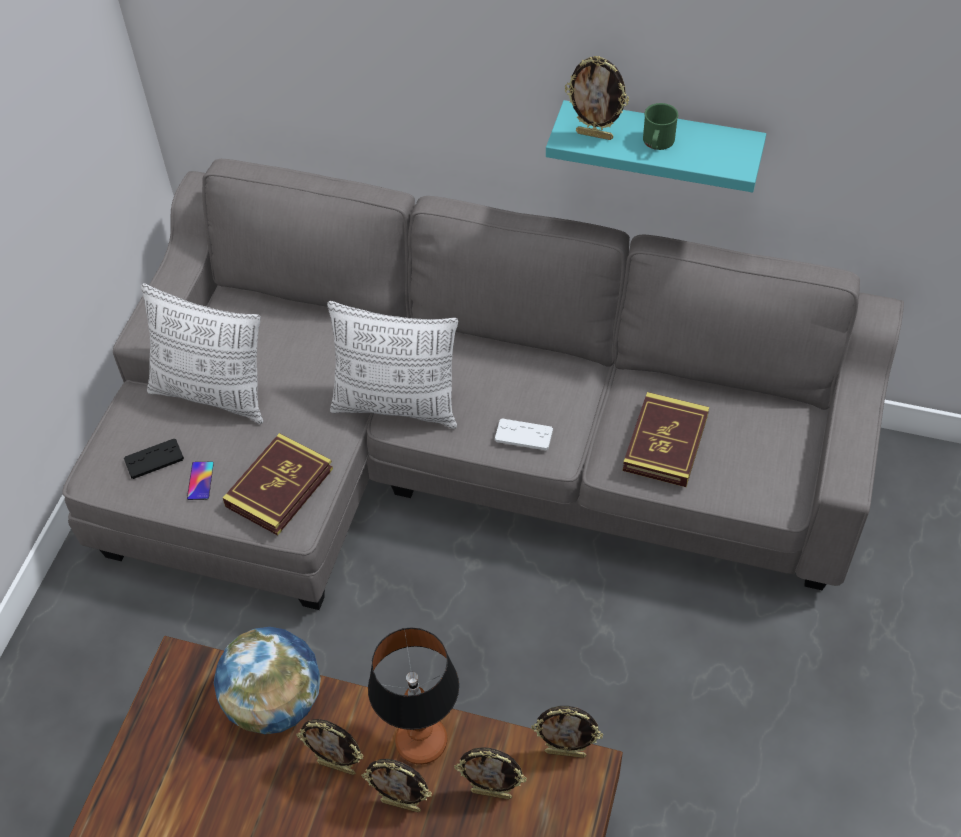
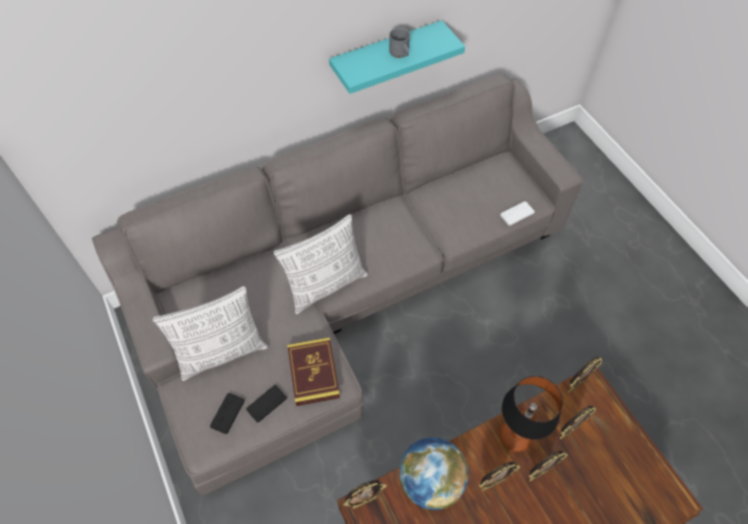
camera: 45 degrees left, 5 degrees up
(200, 481) = (266, 403): phone -> black game controller
(523, 435) = (403, 255): white game controller -> white game controller (517, 214)
(595, 135) = (366, 67): picture frame -> picture frame (364, 501)
(657, 143) = (400, 53): green mug -> grey mug
(665, 443) = (466, 212): book -> none

